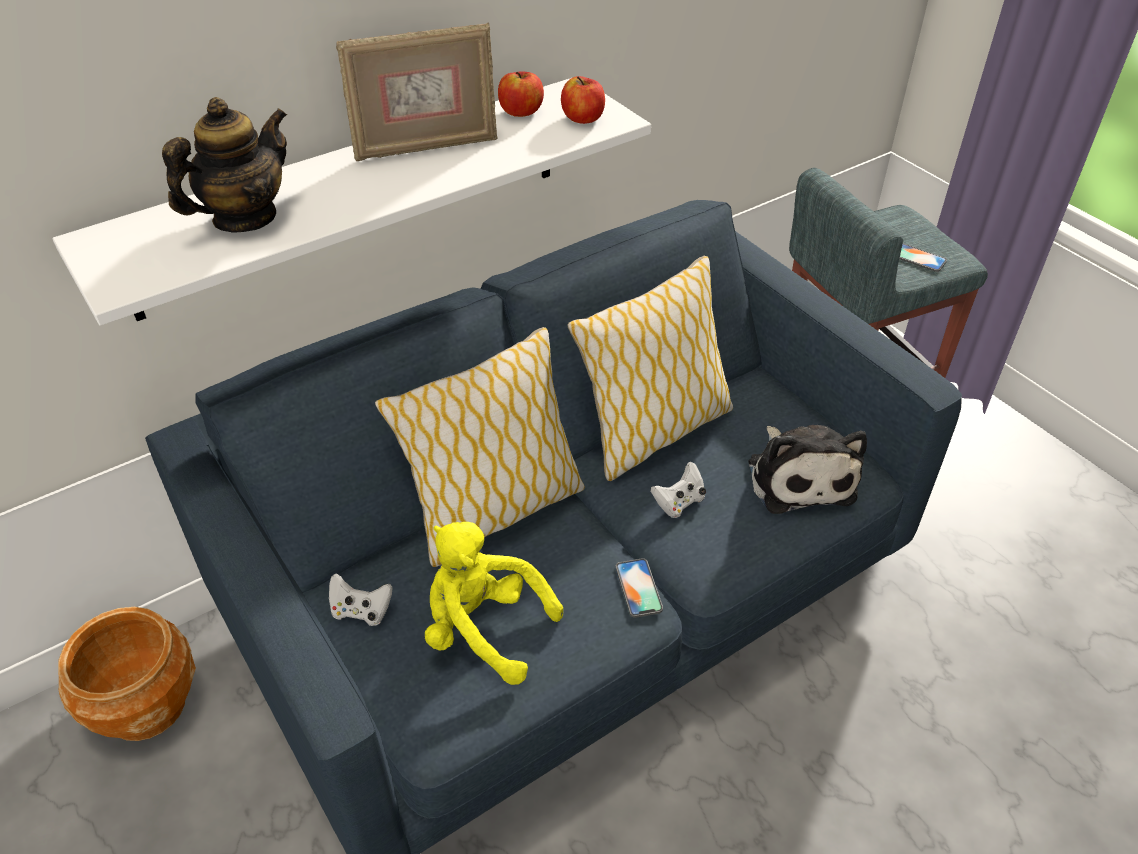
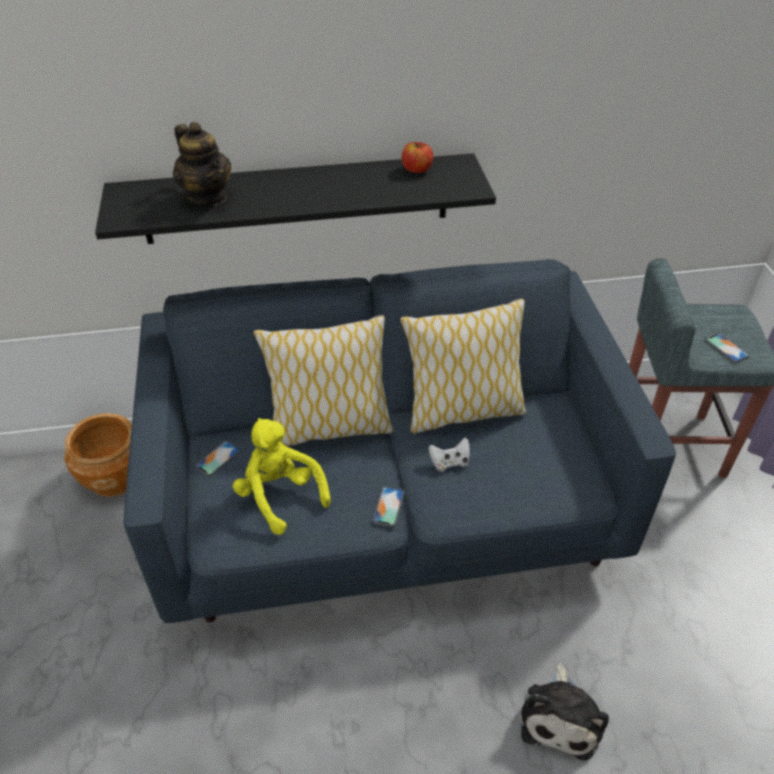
camera: 25 degrees right, 0 degrees up
(244, 218) = (207, 197): teapot -> teapot turned 75 degrees clockwise
(352, 195) = (297, 199): white shelf -> black shelf
(361, 611) = (218, 458): white game controller -> phone
(426, 147) = (340, 179): picture frame -> none
(583, 118) = (453, 183): apple -> none
(799, 476) = (544, 474): plush toy -> plush toy (561, 717)

